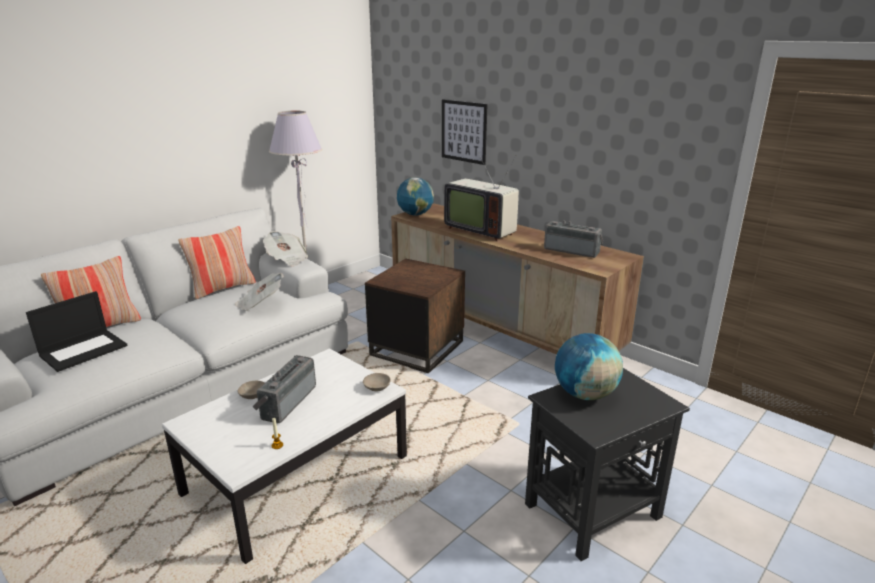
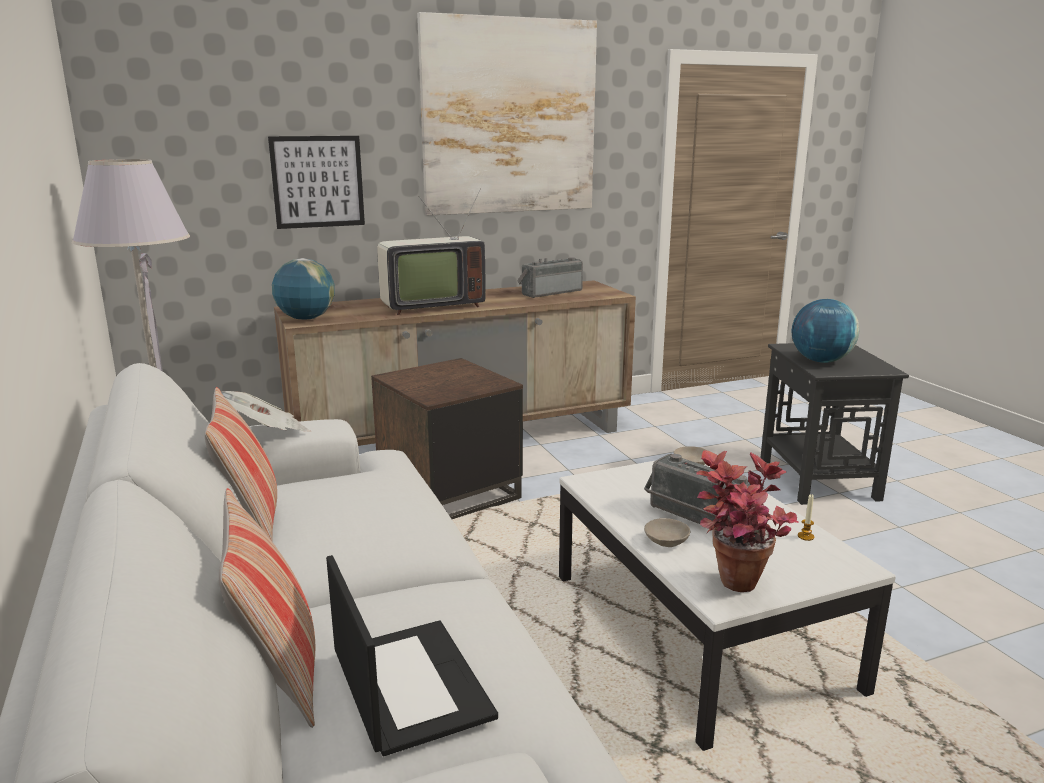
camera: 65 degrees left, 5 degrees down
(197, 425) = (734, 590): none -> potted plant
(260, 303) = (387, 489): newspaper -> none
(588, 100) = (509, 117): none -> picture

